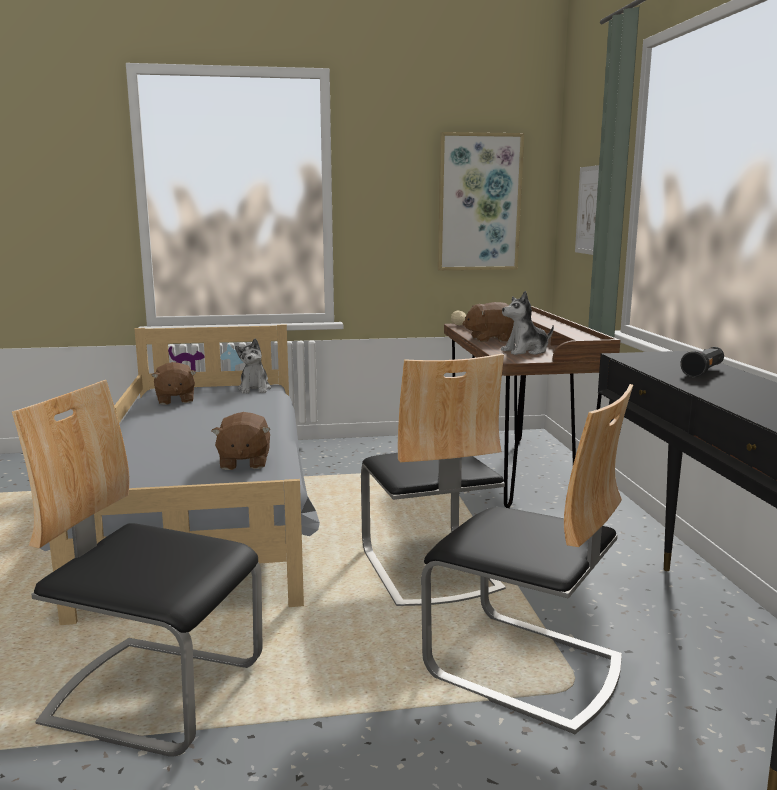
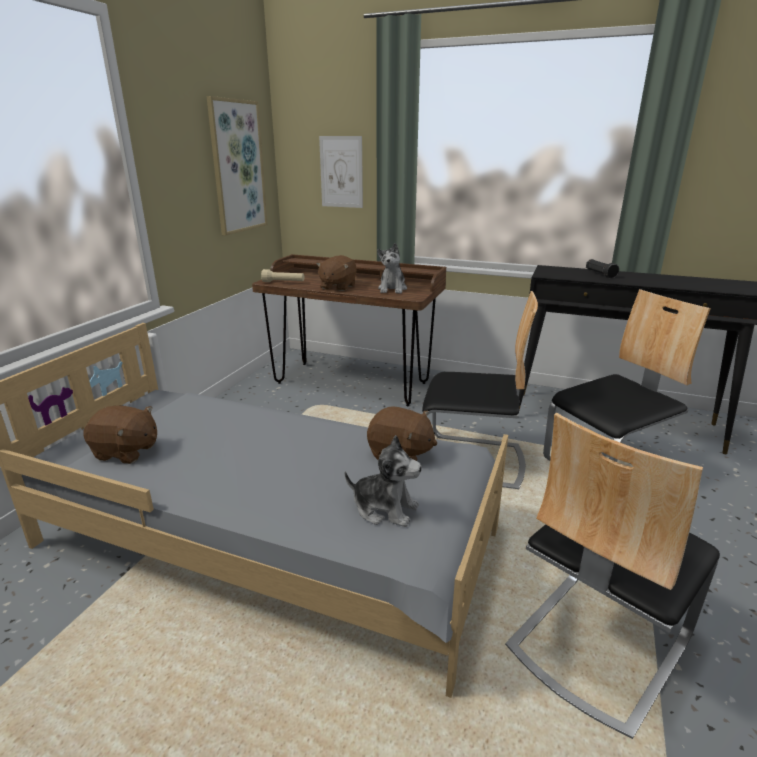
camera: 60 degrees left, 10 degrees up
(254, 389) = (159, 403): plush toy -> plush toy (385, 508)

